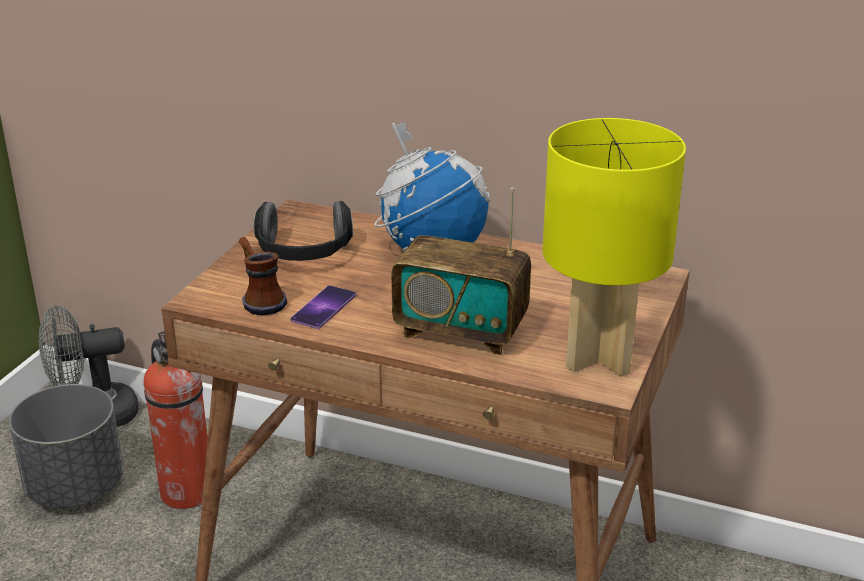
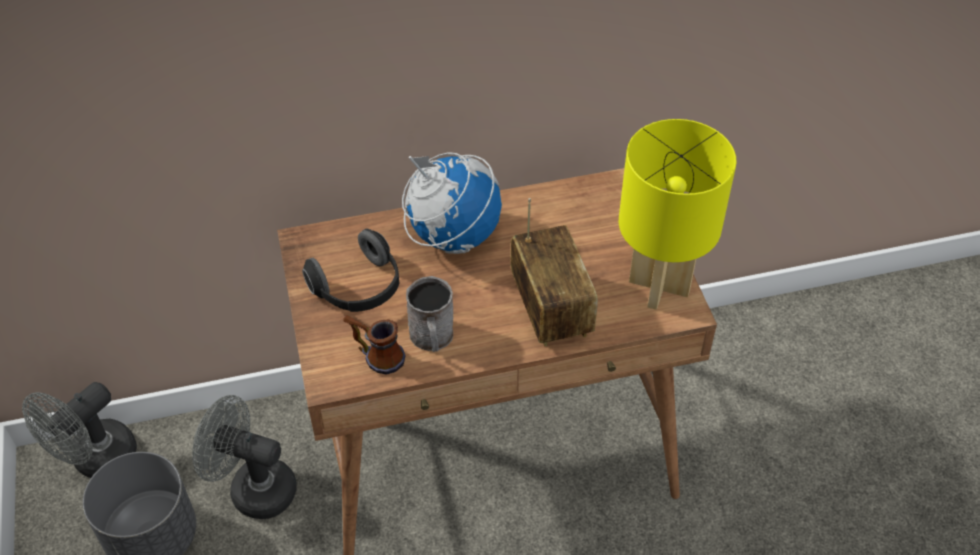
camera: 35 degrees left, 20 degrees up
(188, 493) = (253, 488): fire extinguisher -> grey fan
(323, 307) = (432, 338): phone -> grey mug
(461, 331) = (550, 310): radio -> radio turned 90 degrees counterclockwise

